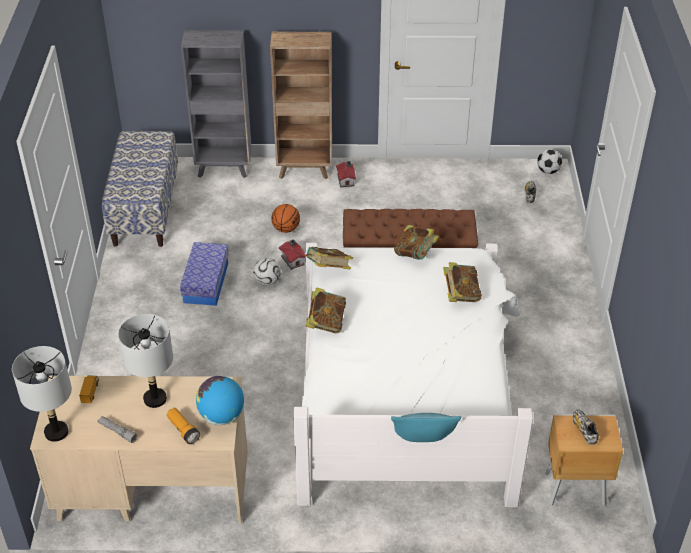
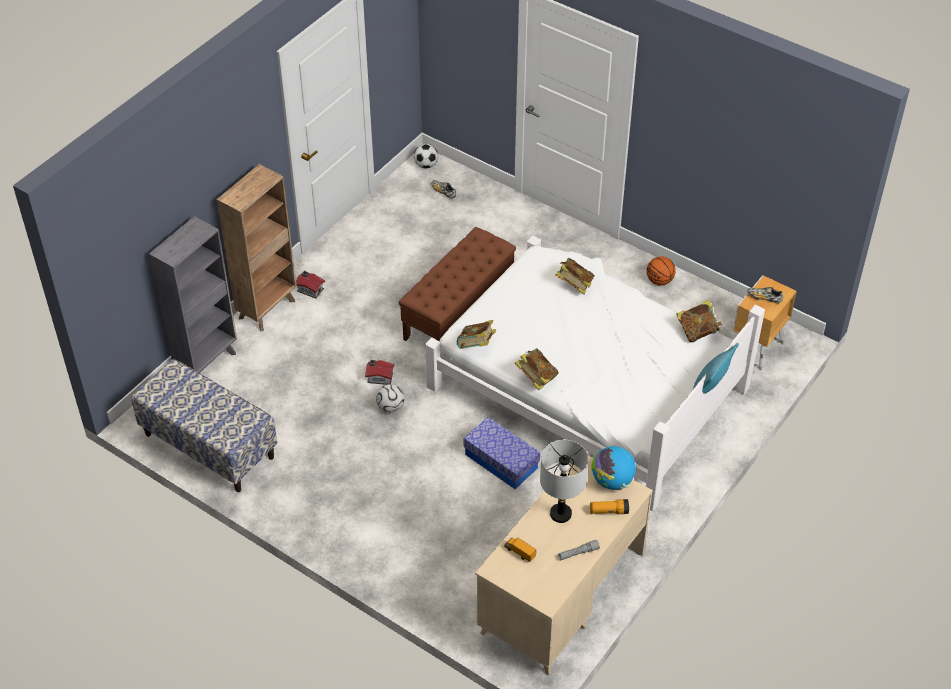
camera: 55 degrees left, 5 degrees up
(56, 432) = (547, 593): grey table lamp -> none
(206, 282) = (353, 449): storage box -> storage box (501, 461)
(286, 229) = (335, 361): basketball -> basketball (659, 281)
(415, 254) = (506, 286): book -> book (697, 332)

